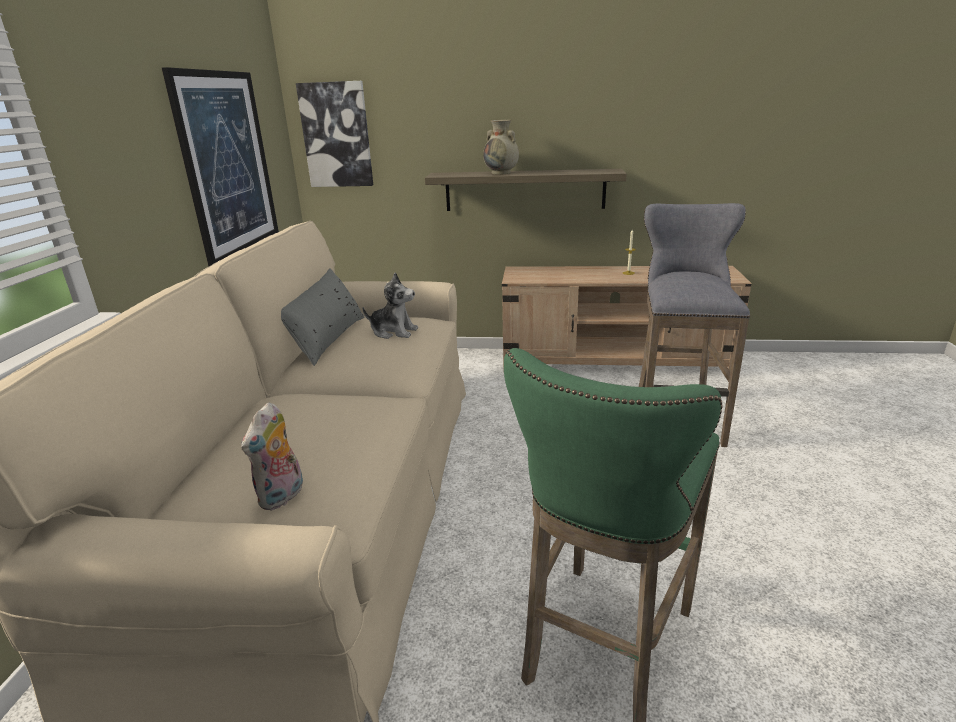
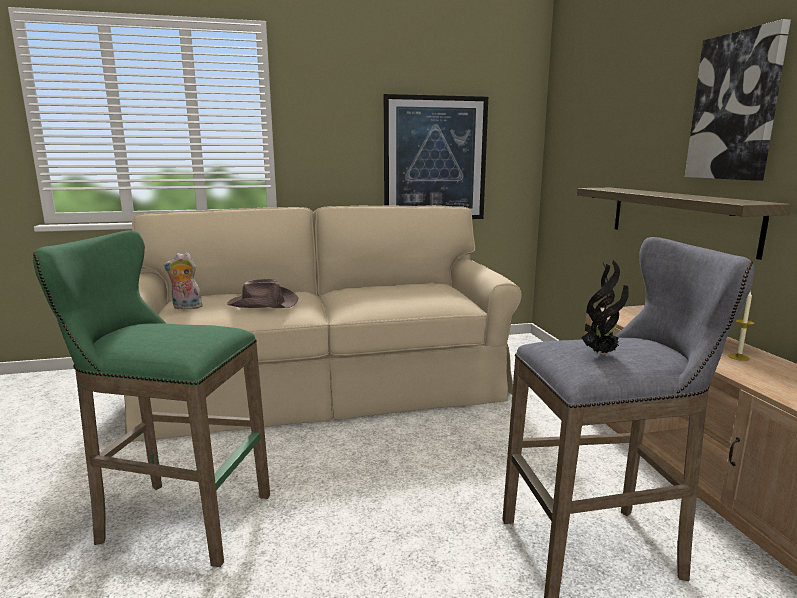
camera: 70 degrees right, 10 degrees down
(327, 339) = (392, 285): grey pillow -> none
(336, 135) = (563, 148): picture -> picture (735, 107)
(337, 424) = (262, 303): none -> brown hat
(393, 331) = (416, 294): plush toy -> none
(501, 173) = (643, 192): beige vase -> none
(708, 284) = (601, 354): none -> potted plant

